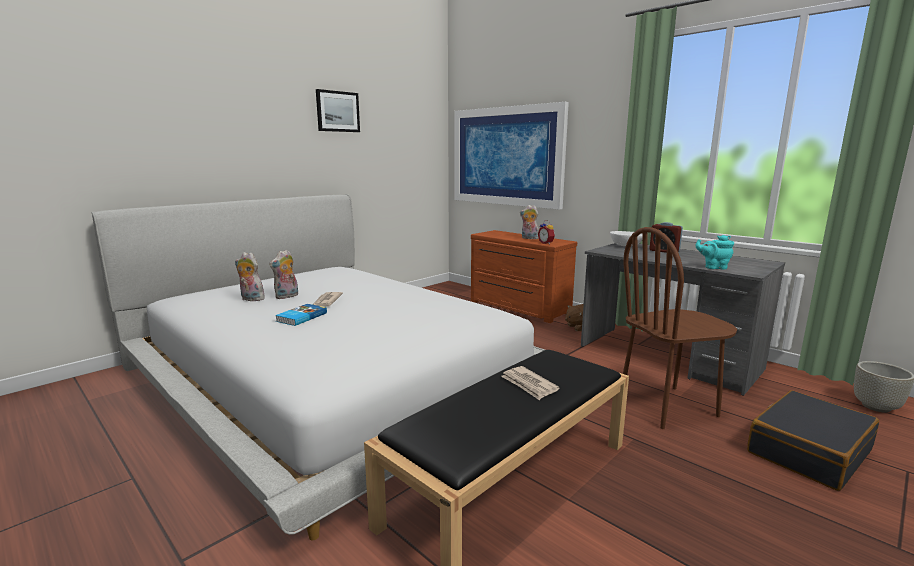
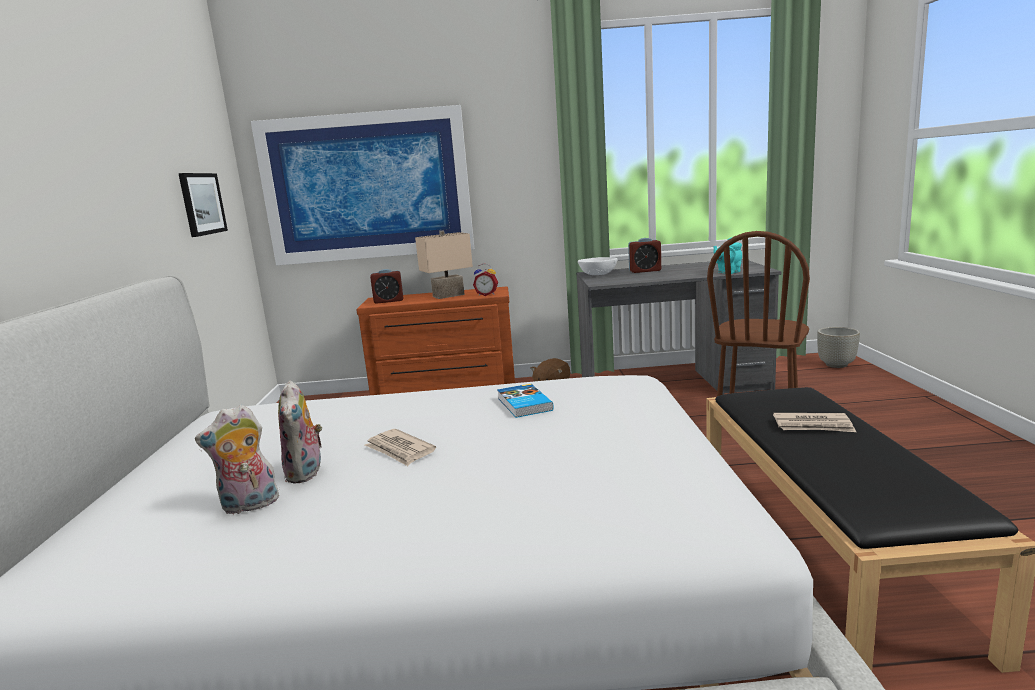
camera: 45 degrees left, 0 degrees up
(301, 317) = (441, 482): book -> book (523, 404)
(337, 111) = (107, 116): picture -> picture (202, 204)
(494, 234) = (388, 301): none -> alarm clock
(529, 238) = (448, 295): plush toy -> beige table lamp
(807, 451) = (876, 410): black suitcase -> none

